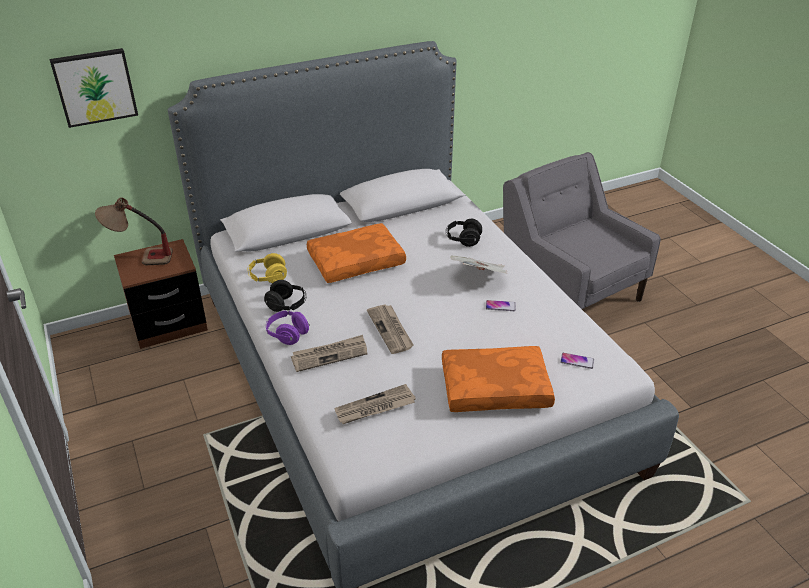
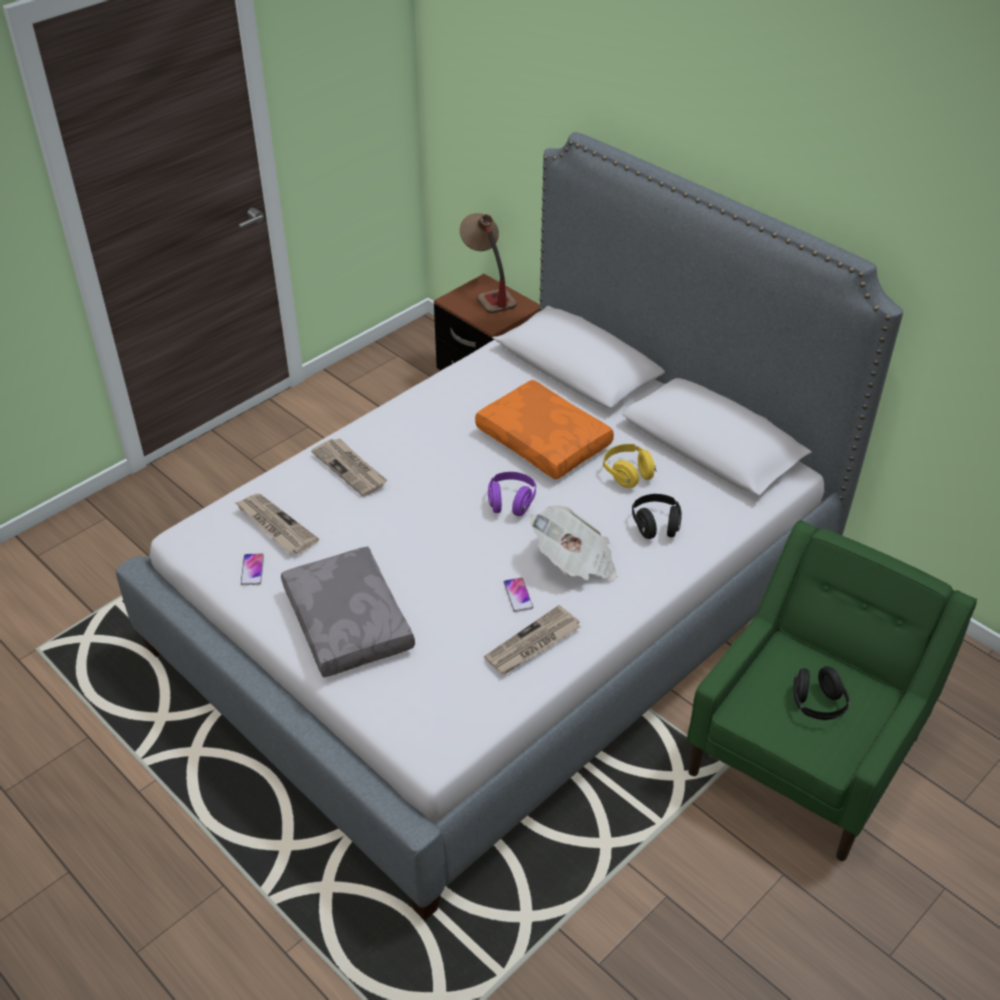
camera: 70 degrees right, 5 degrees up
(95, 86) = (508, 85): picture -> none
(268, 278) = (470, 382): yellow headphones -> yellow headphones (627, 474)
(287, 305) = (426, 412): black headphones -> black headphones (817, 705)
(287, 334) = (374, 428): purple headphones -> purple headphones (511, 503)
(391, 330) = (415, 504): newspaper -> newspaper (533, 644)
(495, 387) = (350, 622): orange pillow -> grey pillow
(569, 290) = (806, 753): grey armchair -> green armchair
(577, 361) = (433, 695): phone -> phone (252, 570)

